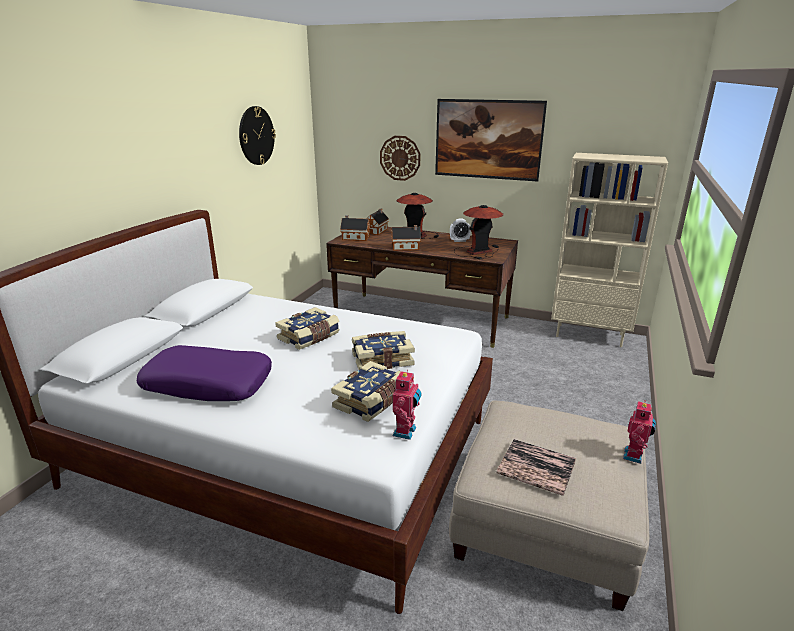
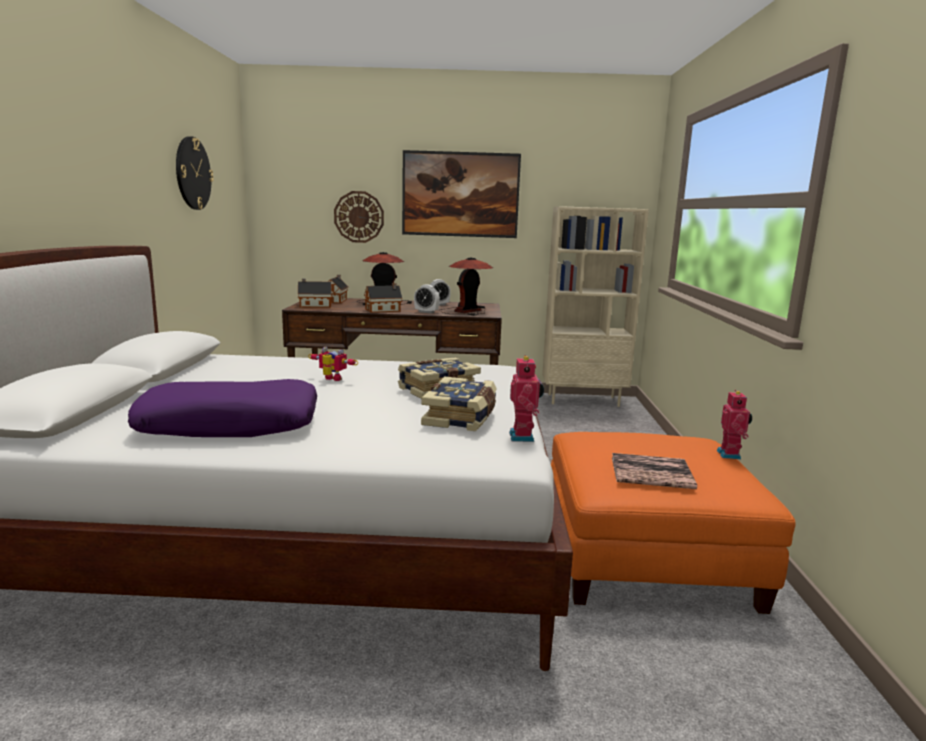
camera: 20 degrees left, 10 degrees down
(309, 337) = (331, 380): book -> toy robot
(441, 252) = (426, 312): none -> alarm clock
(544, 523) = (645, 556): beige ottoman -> orange ottoman

